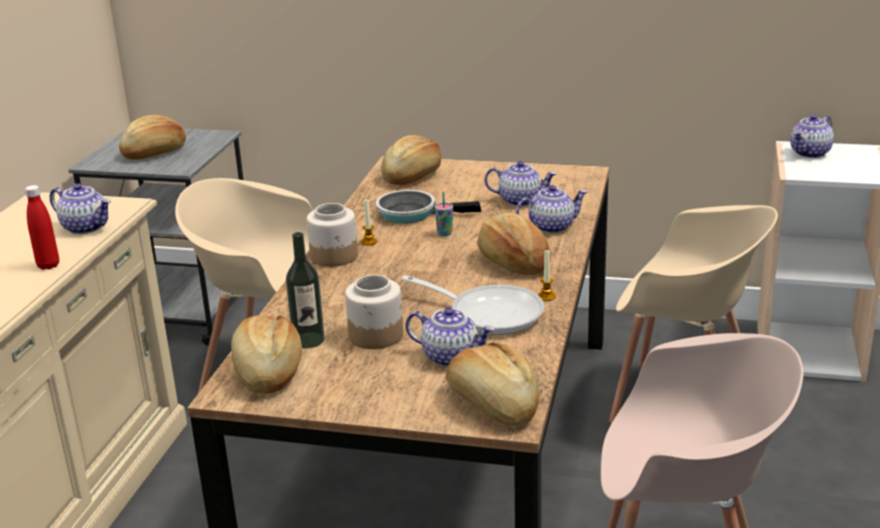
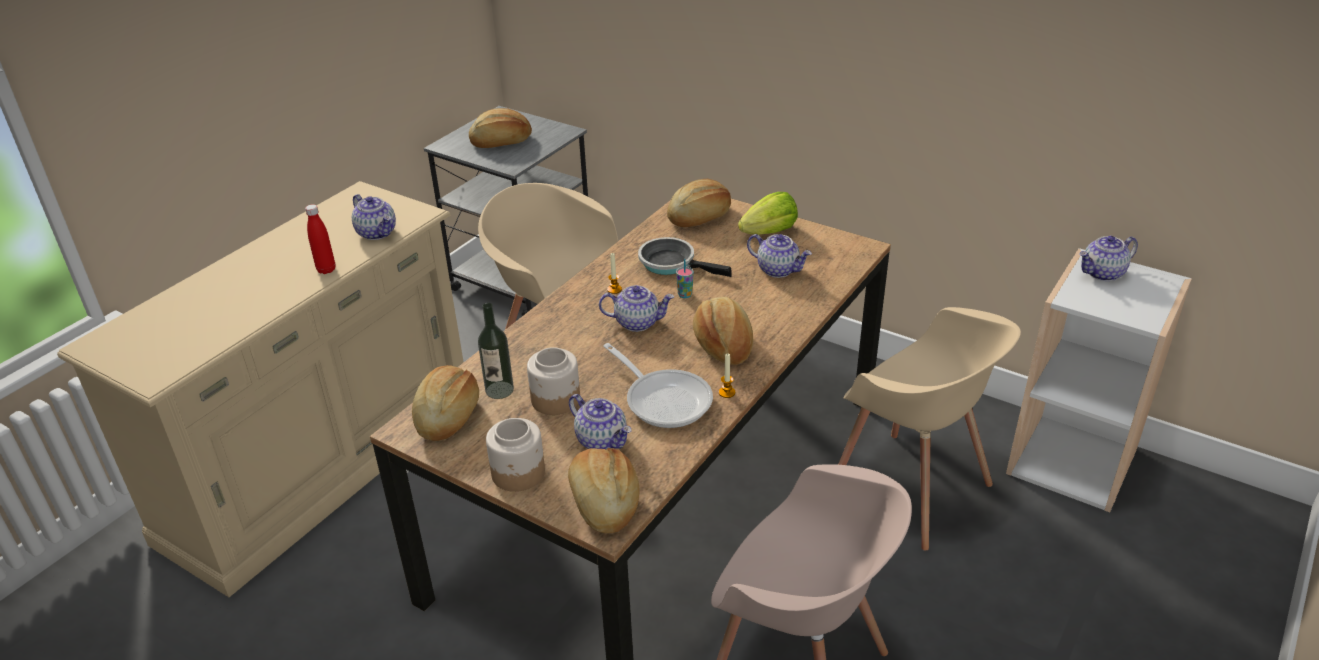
camera: 20 degrees right, 10 degrees up
(334, 256) = (575, 300): jar -> jar (518, 473)
(490, 176) = (769, 232): none -> lettuce
(551, 226) = (785, 309): teapot -> teapot (637, 322)

